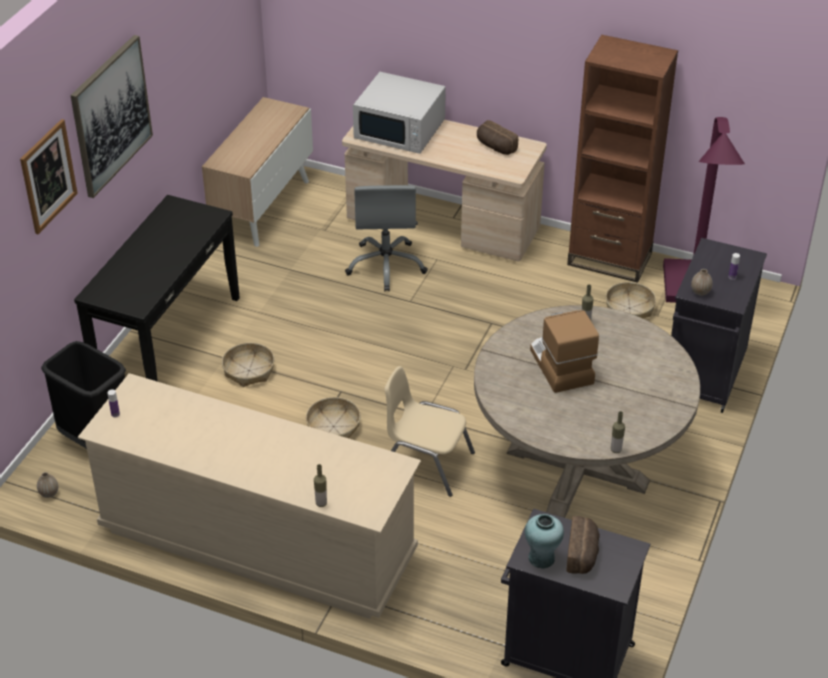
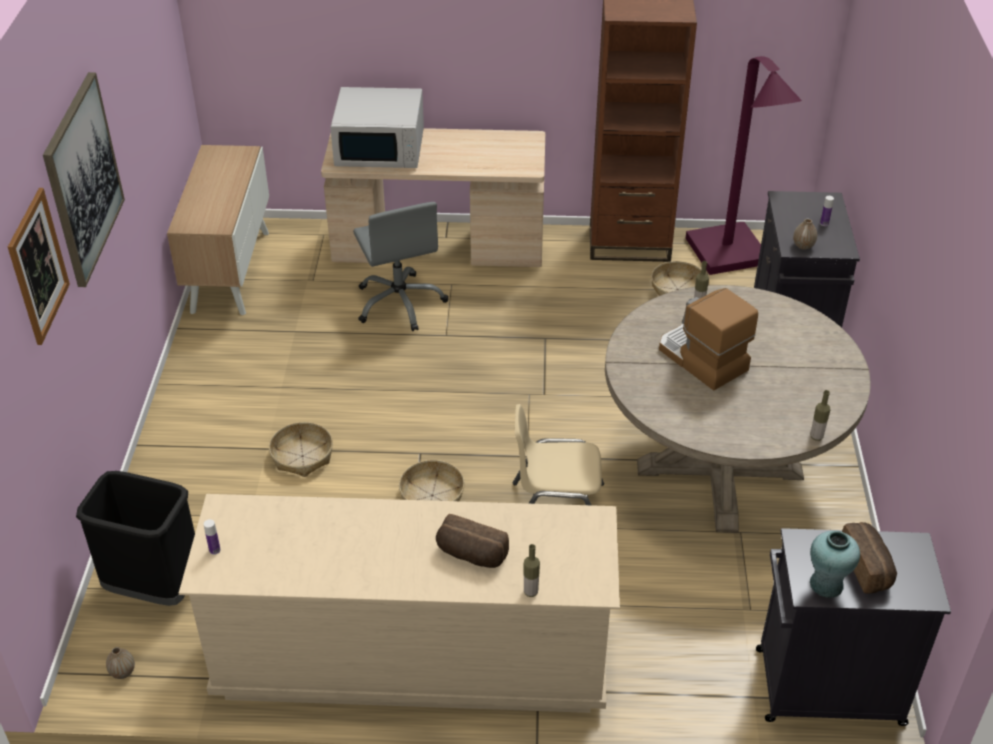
camera: 20 degrees left, 0 degrees up
(167, 340) = (188, 445): black console table -> none
(495, 147) = (493, 145): bread -> bread (471, 555)

